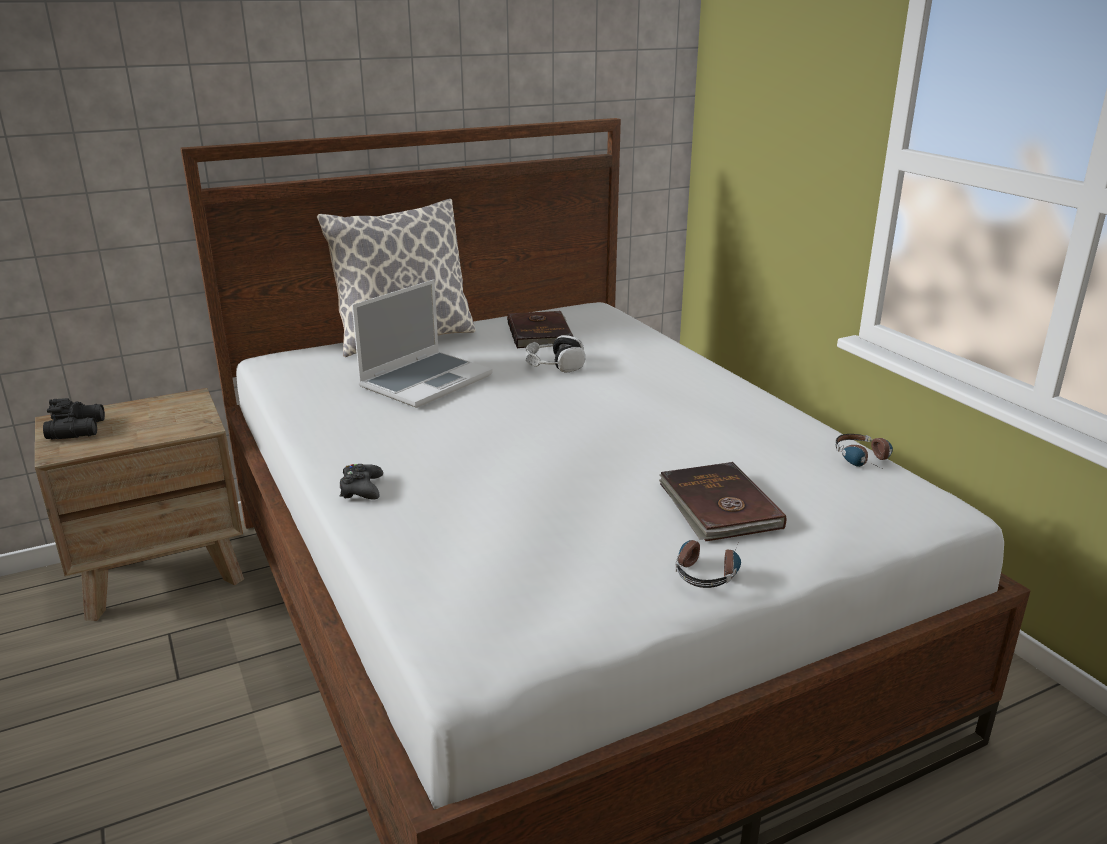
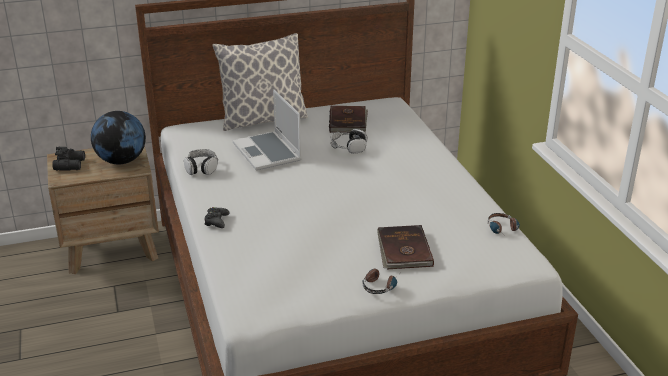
camera: 10 degrees right, 5 degrees up
(170, 417) = (121, 161): none -> globe
(316, 410) = (201, 168): none -> headphones
(426, 381) = (268, 152): laptop -> laptop turned 105 degrees clockwise

